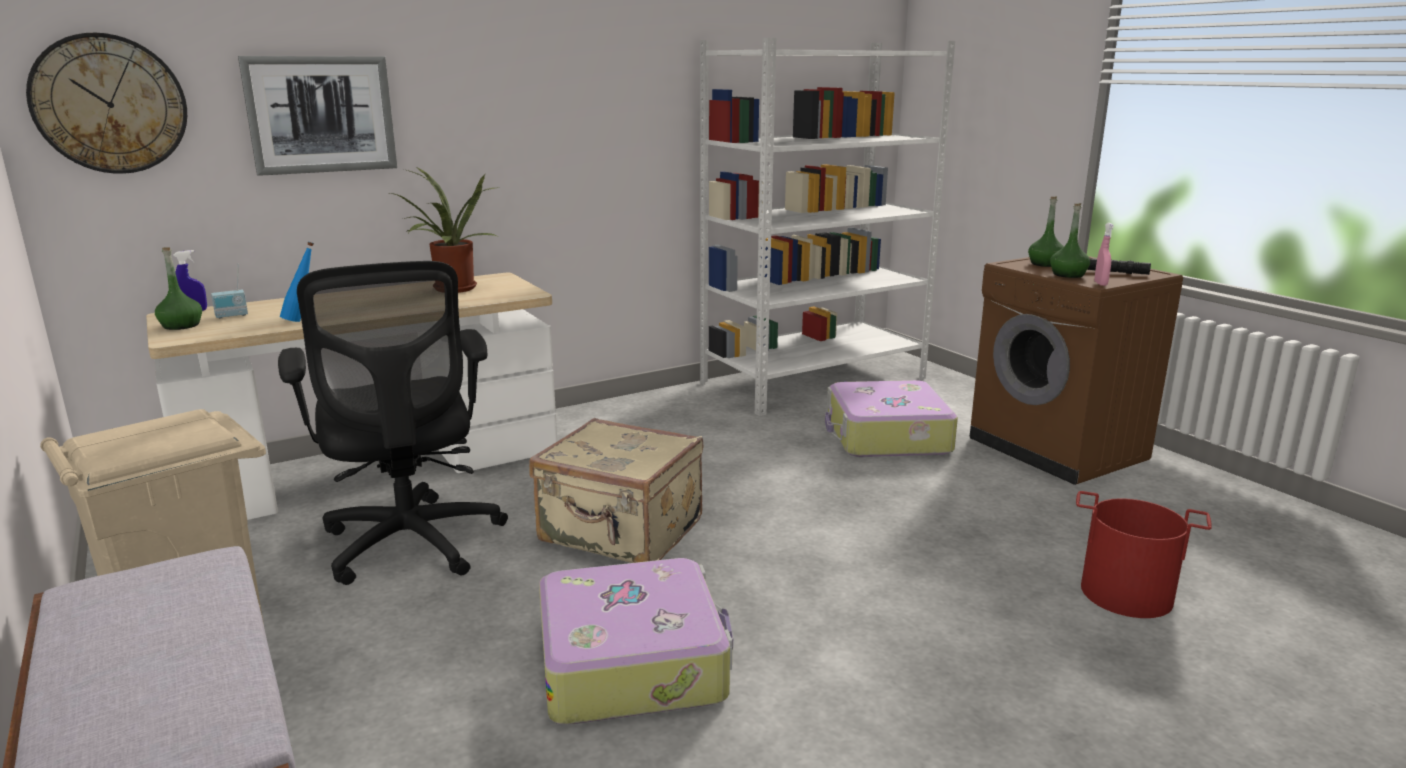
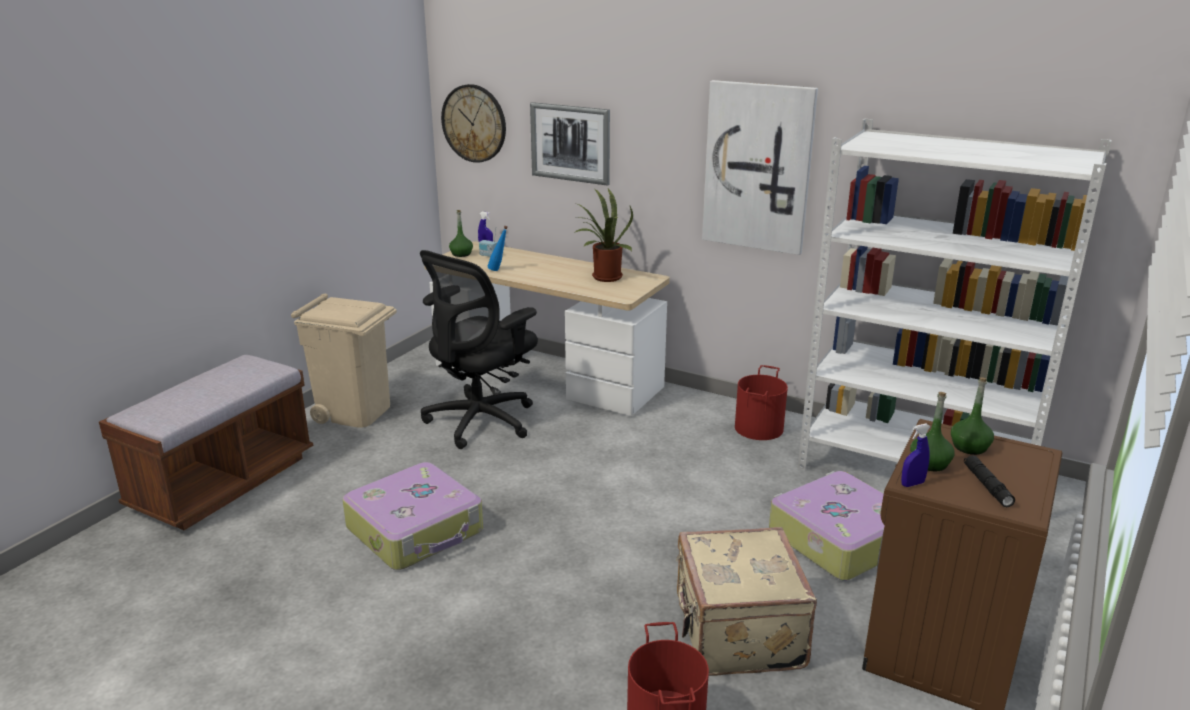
camera: 60 degrees right, 5 degrees up
(593, 111) = (758, 167): none -> picture
(621, 532) = (549, 477): beige suitcase -> beige suitcase (736, 633)
(669, 408) = (759, 428): none -> red bucket
(1100, 284) = (912, 484): pink spray bottle -> blue spray bottle

